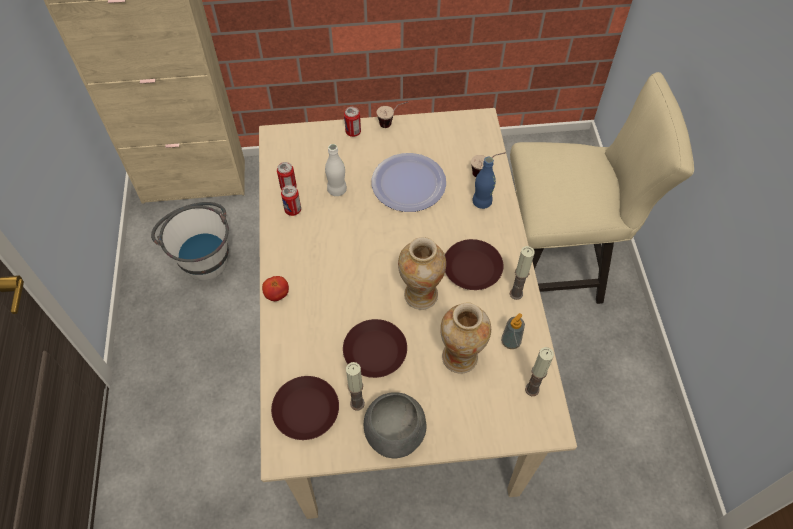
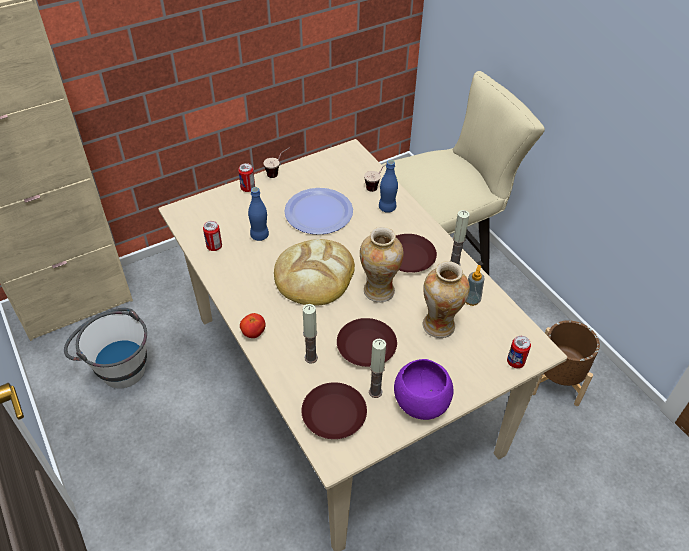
camera: 25 degrees left, 10 degrees down
(293, 210) = (229, 263): can -> can (515, 362)
(337, 190) = (259, 235): white bottle -> blue bottle
(366, 254) = (314, 275): none -> bread
(395, 433) = (421, 402): grey bowl -> purple bowl
(532, 389) = (509, 328): candle -> candle (311, 357)
(617, 441) = (557, 381): none -> brown planter

